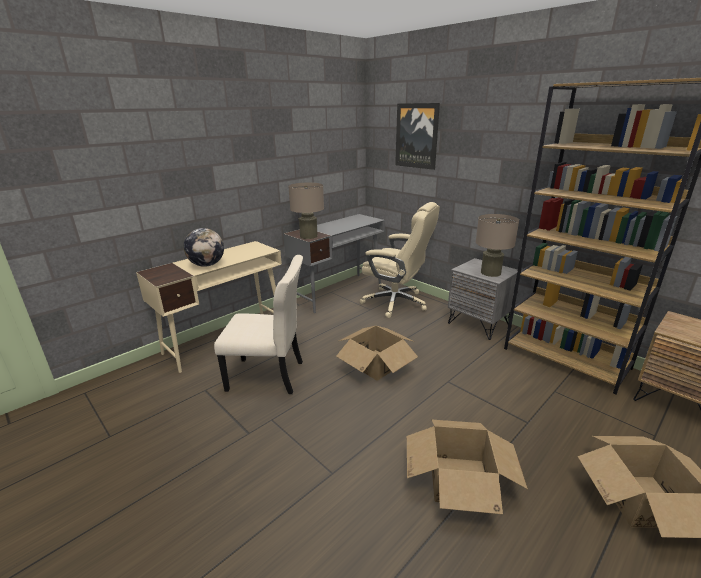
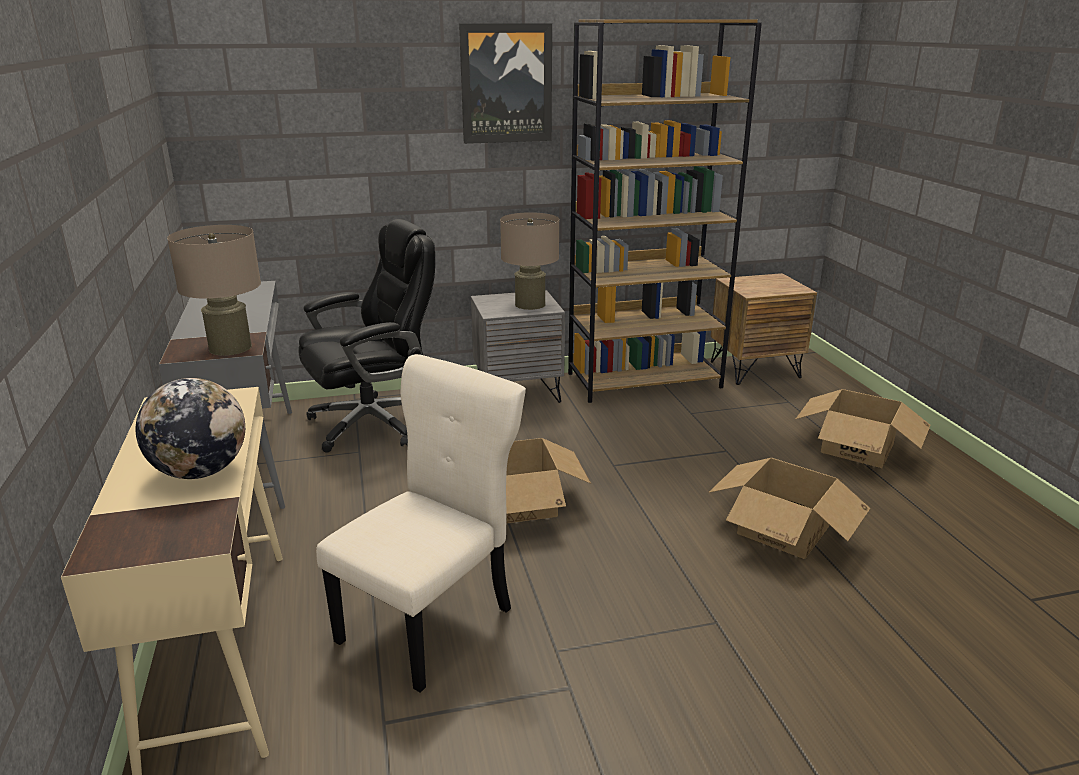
camera: 60 degrees left, 0 degrees up
(396, 302) = (374, 423): beige office chair -> black office chair
(417, 136) = (311, 104): picture -> picture (506, 84)

